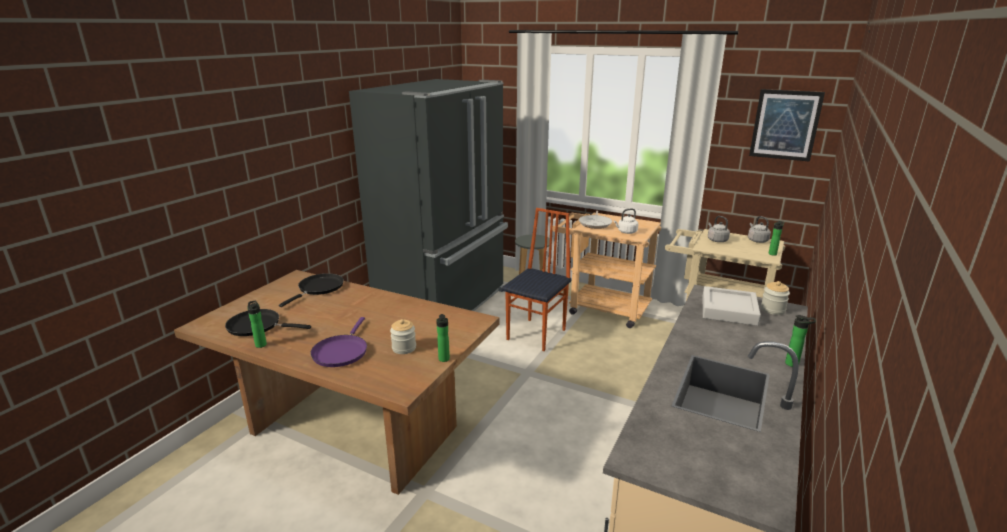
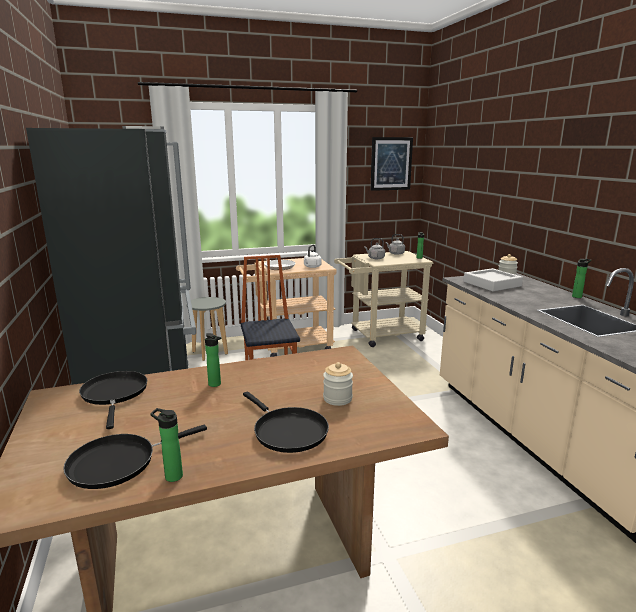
camera: 45 degrees left, 5 degrees down
(341, 351) = (287, 431): purple frying pan -> black frying pan
(444, 360) = (389, 390): bottle -> bottle (216, 384)

